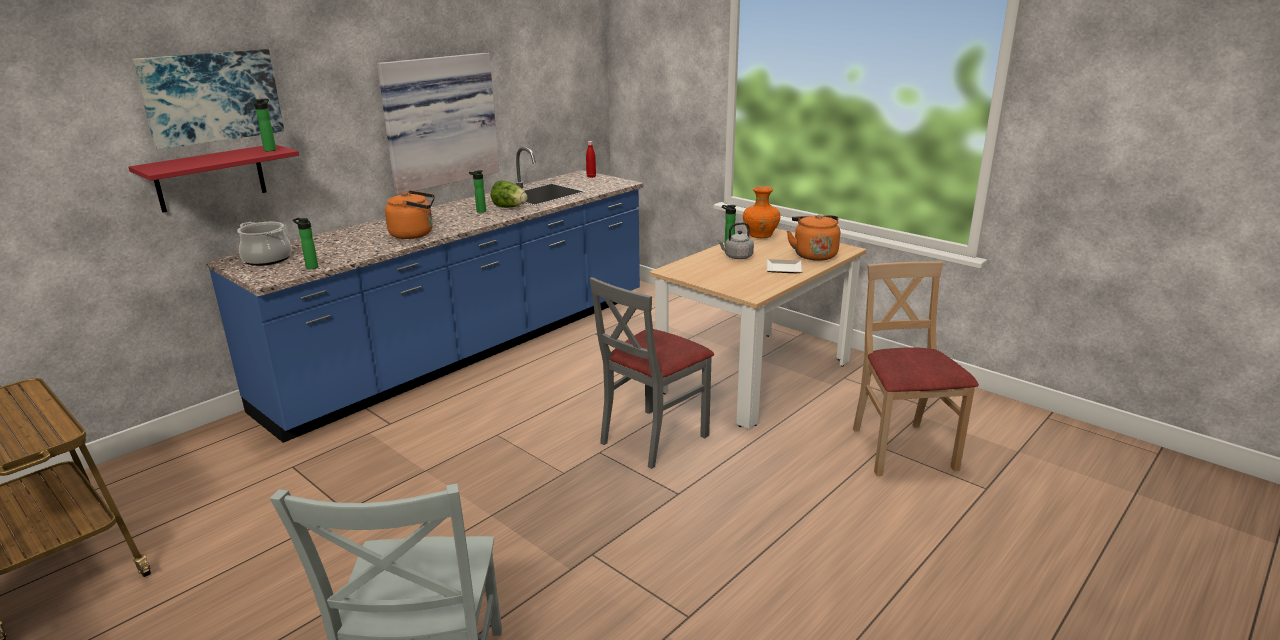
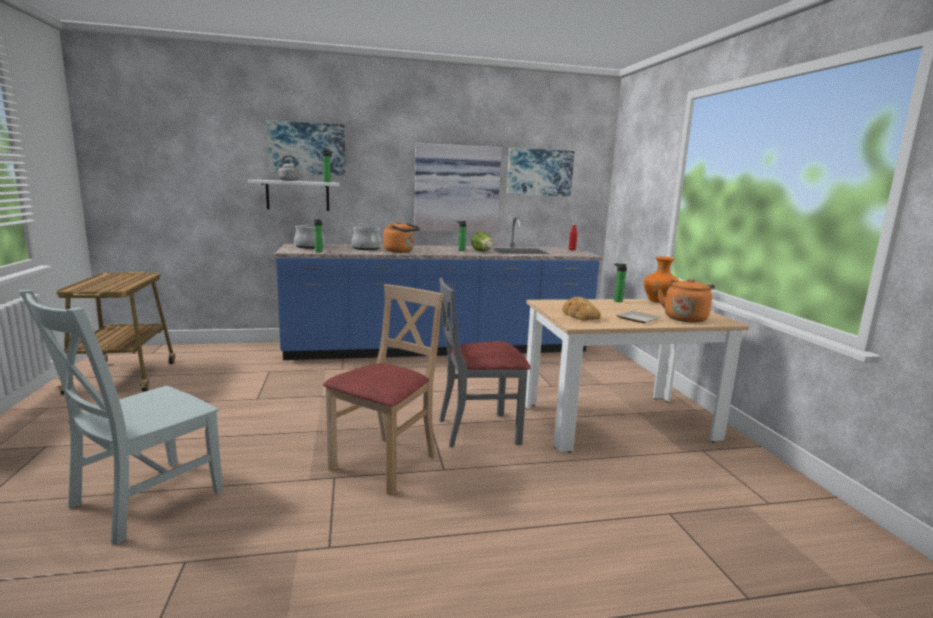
camera: 35 degrees right, 10 degrees down
(210, 178) = (298, 195): red shelf -> white shelf
(356, 240) = (366, 248): none -> cooking pot
(533, 79) = (539, 172): none -> picture
(732, 279) = (580, 314): none -> bread
(737, 257) = (611, 306): grey kettle -> grey kettle (288, 180)
(901, 449) = (688, 522): beige chair -> beige chair (385, 464)

